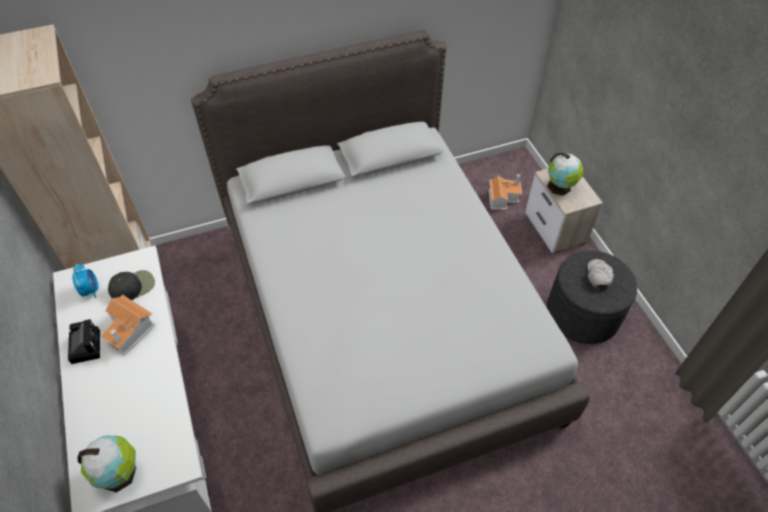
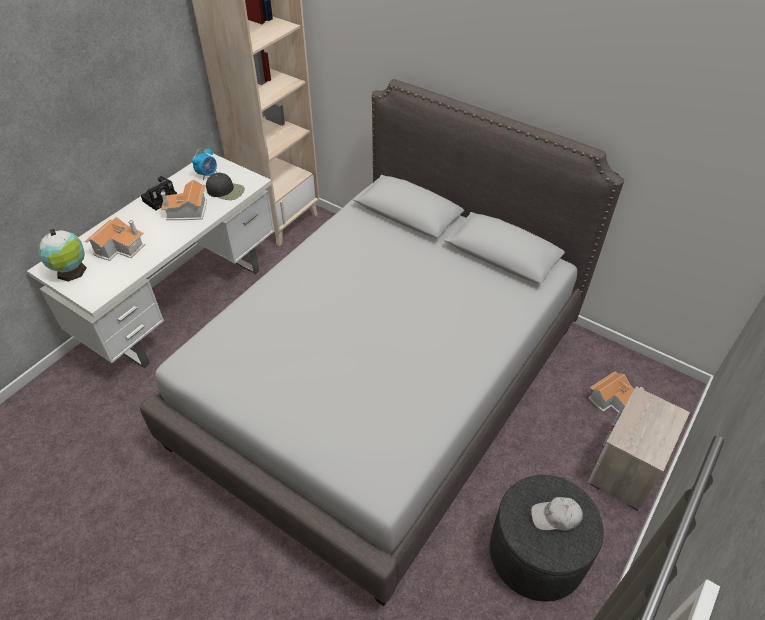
camera: 55 degrees right, 5 degrees down
(125, 413) = (120, 247): none -> toy house
(560, 187) = (640, 419): globe -> none
(598, 276) = (556, 517): white cap -> white cap turned 150 degrees counterclockwise

